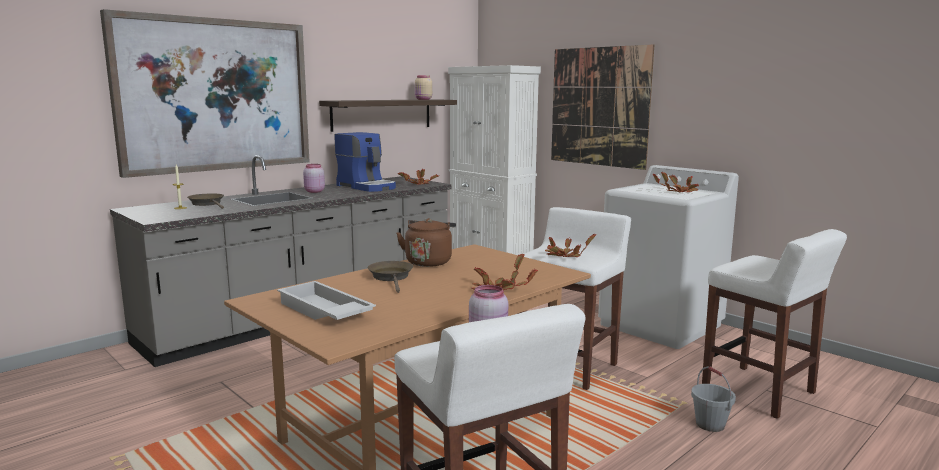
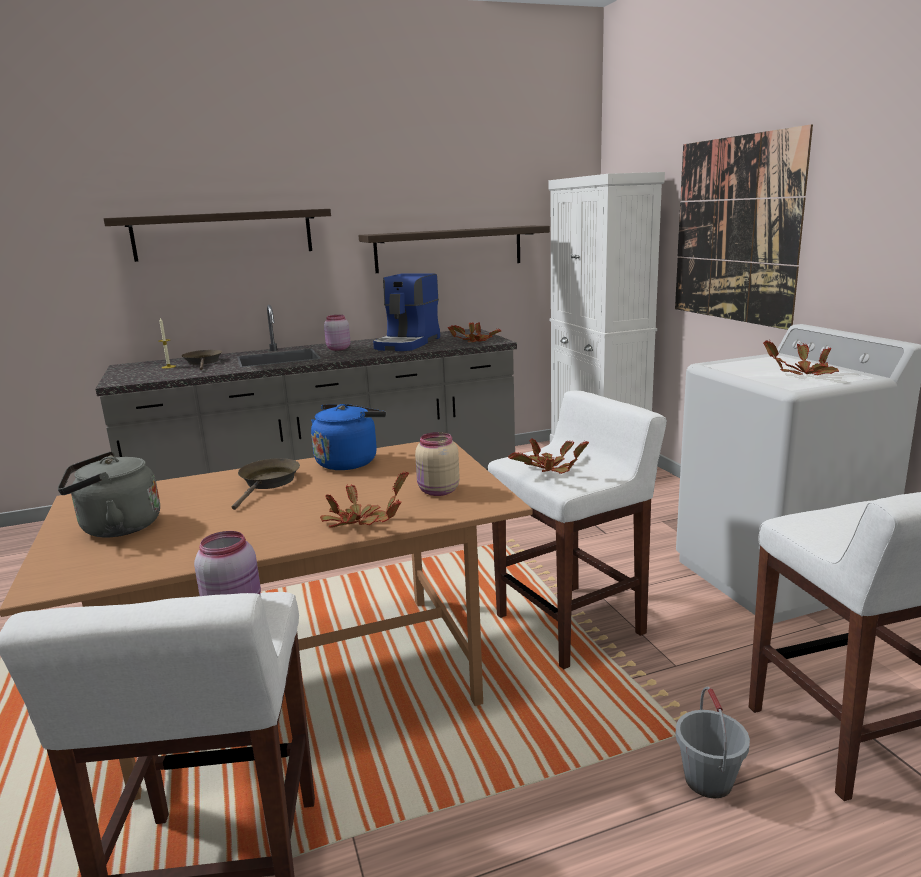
camera: 25 degrees right, 5 degrees up
(215, 95) = (223, 235): picture -> shelf
(323, 311) = (116, 528): white tray -> grey kettle
(367, 187) = (408, 343): coffee machine -> coffee machine turned 45 degrees clockwise
(423, 99) = (503, 227): beige jar -> beige jar (437, 491)
(429, 261) = (349, 461): brown kettle -> blue kettle

